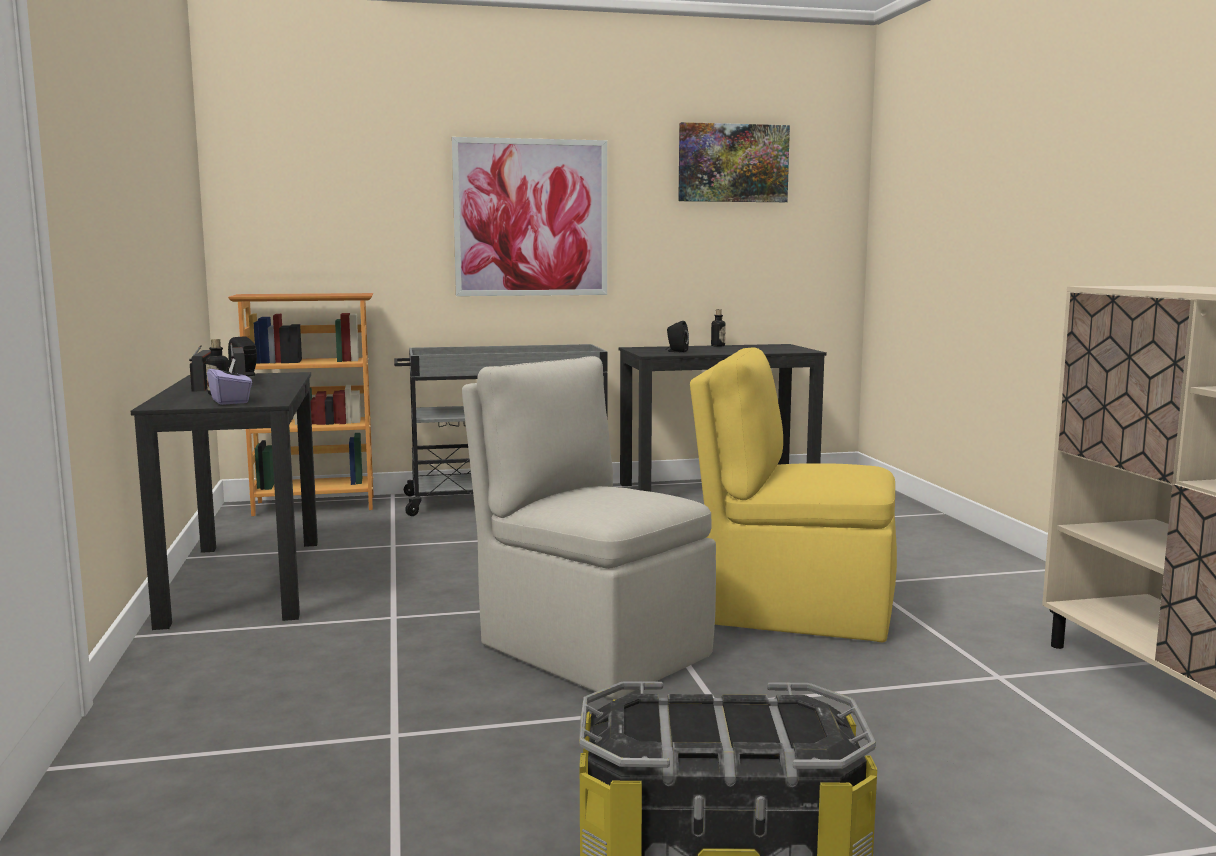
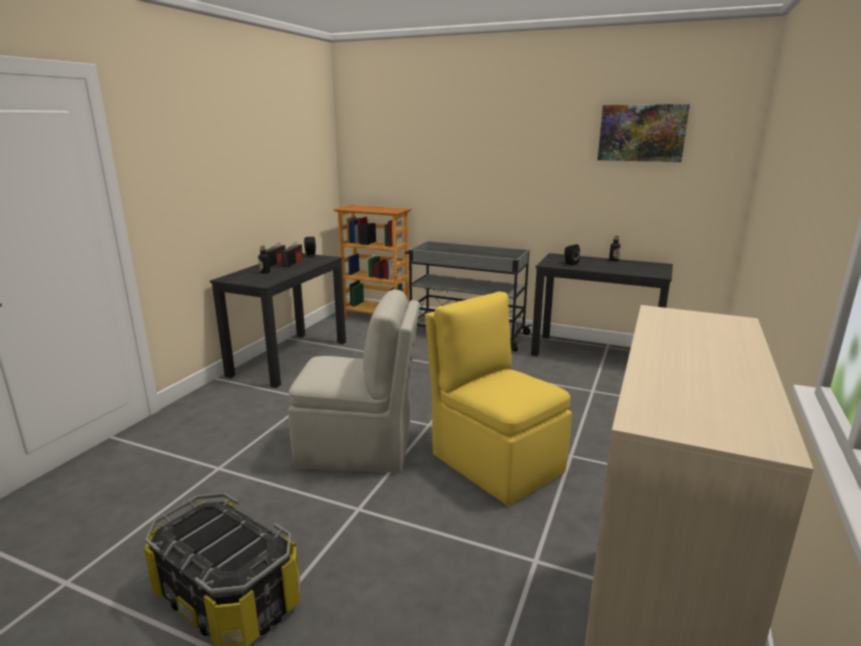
camera: 35 degrees right, 10 degrees up
(231, 401) = (254, 280): purple tissue box -> none
(531, 218) = (500, 168): picture -> none
(591, 648) = (359, 449): beige chair -> beige chair turned 105 degrees clockwise

